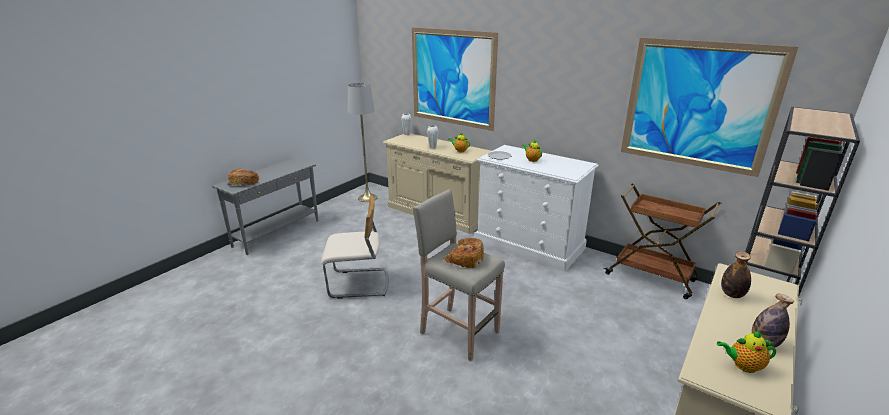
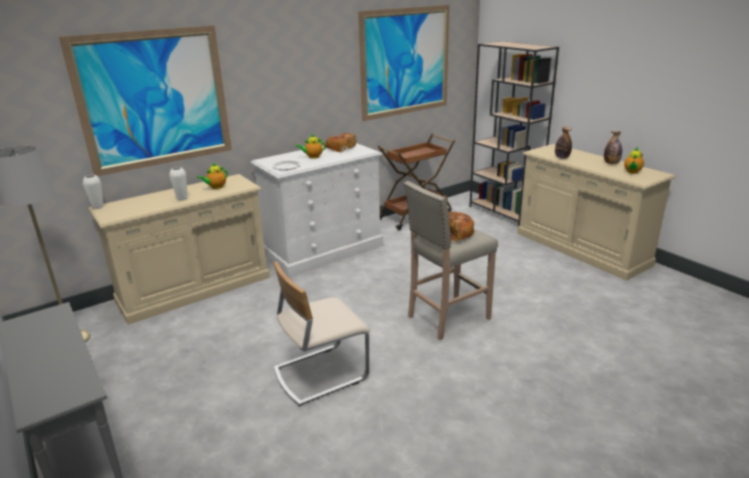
camera: 70 degrees left, 0 degrees up
(244, 182) = (57, 382): bread -> bread (340, 148)
(359, 284) = (320, 373): beige chair -> beige chair turned 135 degrees counterclockwise

